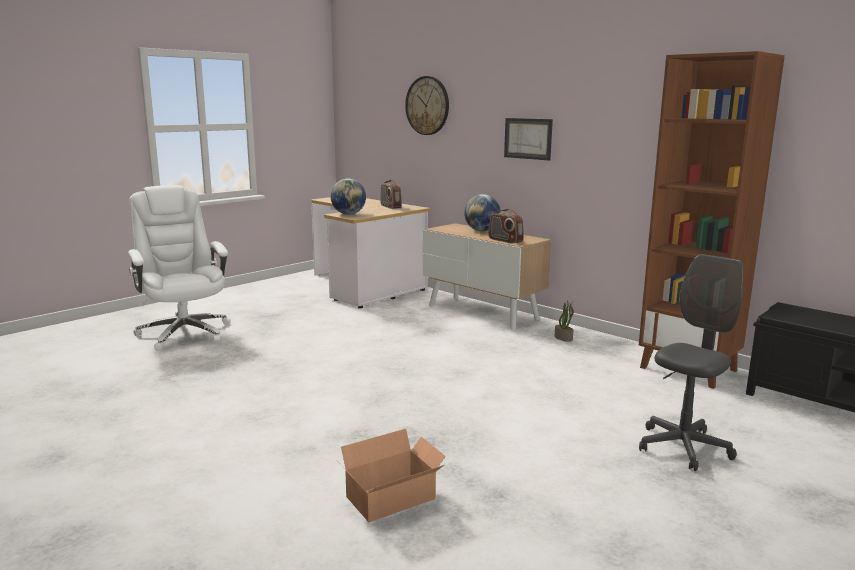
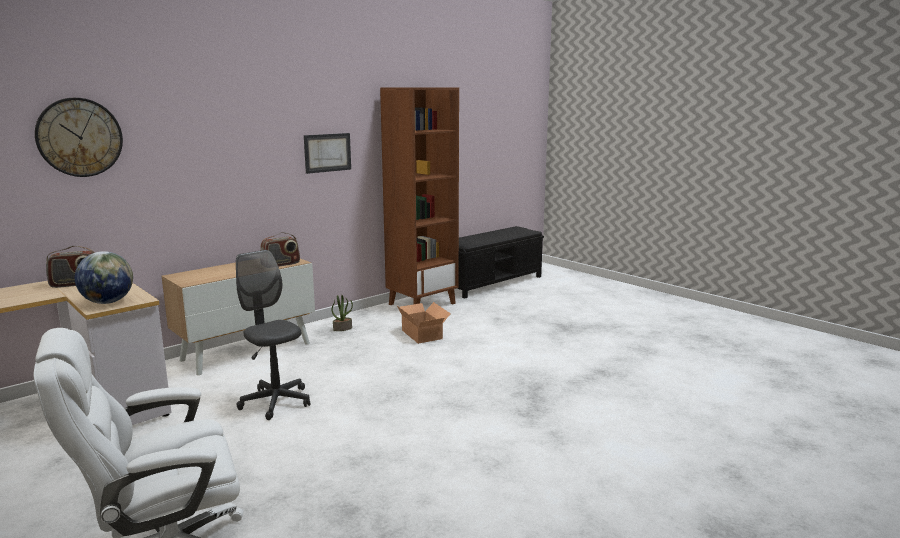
camera: 85 degrees left, 0 degrees up
(394, 499) = (617, 401): cardboard box -> cardboard box (423, 334)
(482, 231) = (222, 268): globe -> none
(528, 138) = (242, 162): picture -> picture (327, 152)
(683, 447) = (535, 322): grey office chair -> grey office chair (276, 402)

